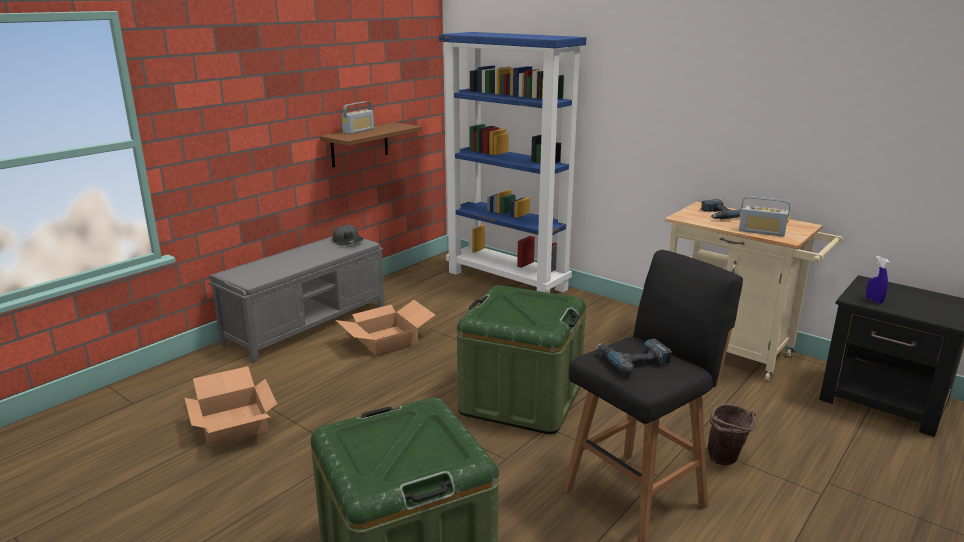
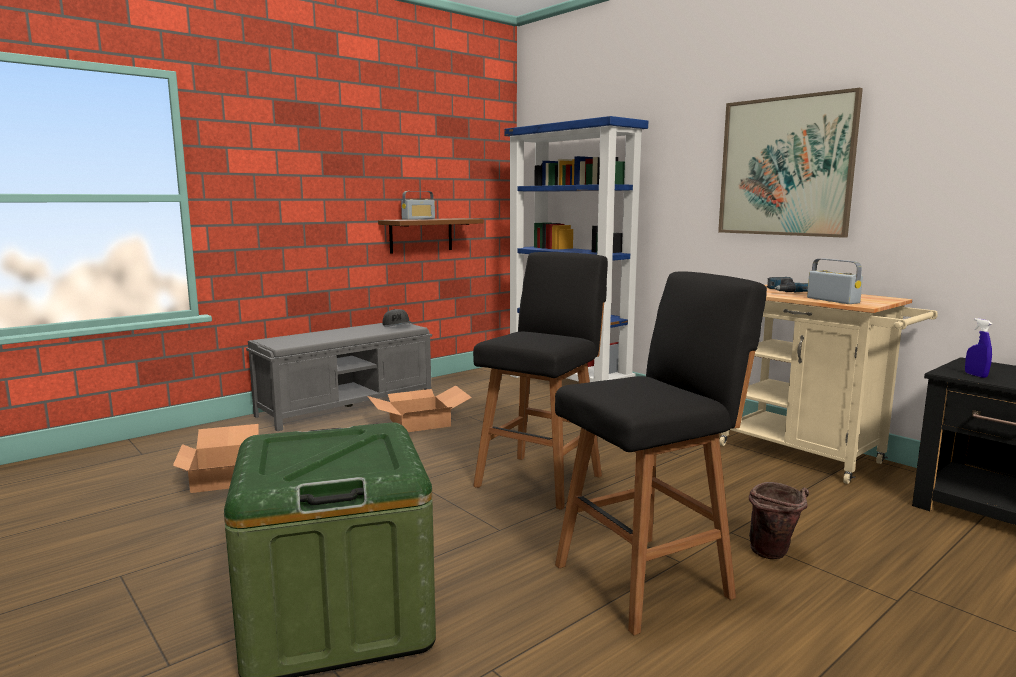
camera: 10 degrees right, 10 degrees down
(521, 399) = (541, 479): green storage box -> black stool
(633, 360) = (629, 387): power drill -> none
(717, 98) = (785, 167): none -> picture
(761, 232) = (832, 300): radio -> radio turned 150 degrees counterclockwise

